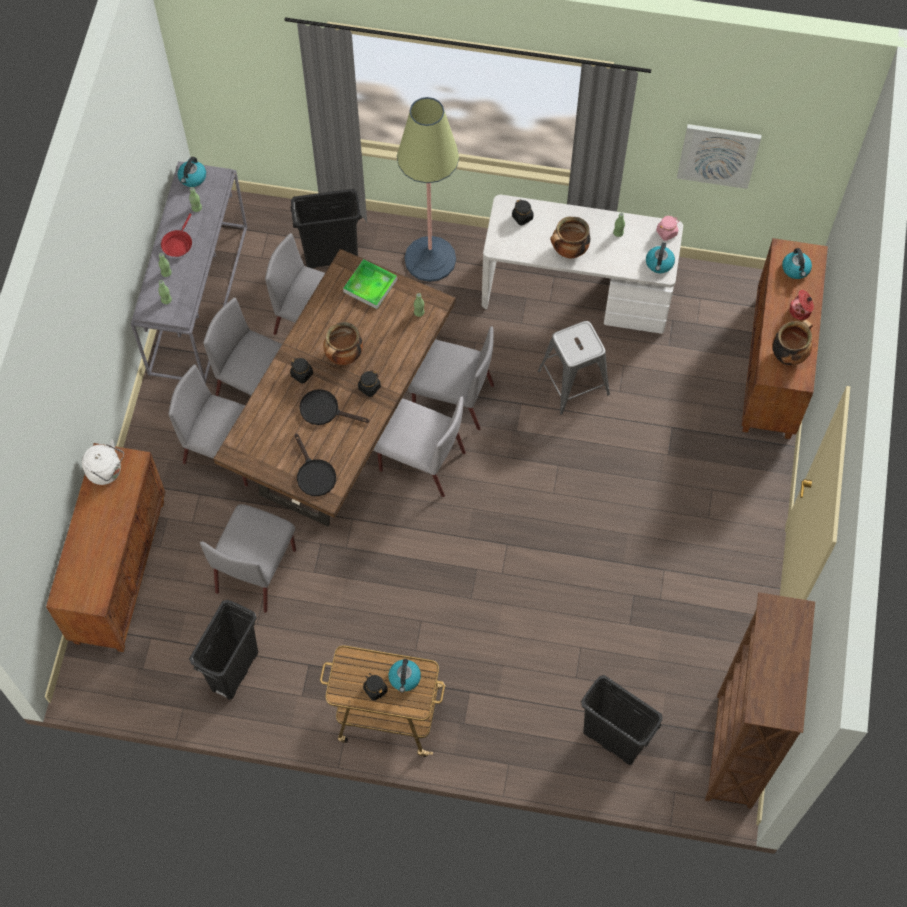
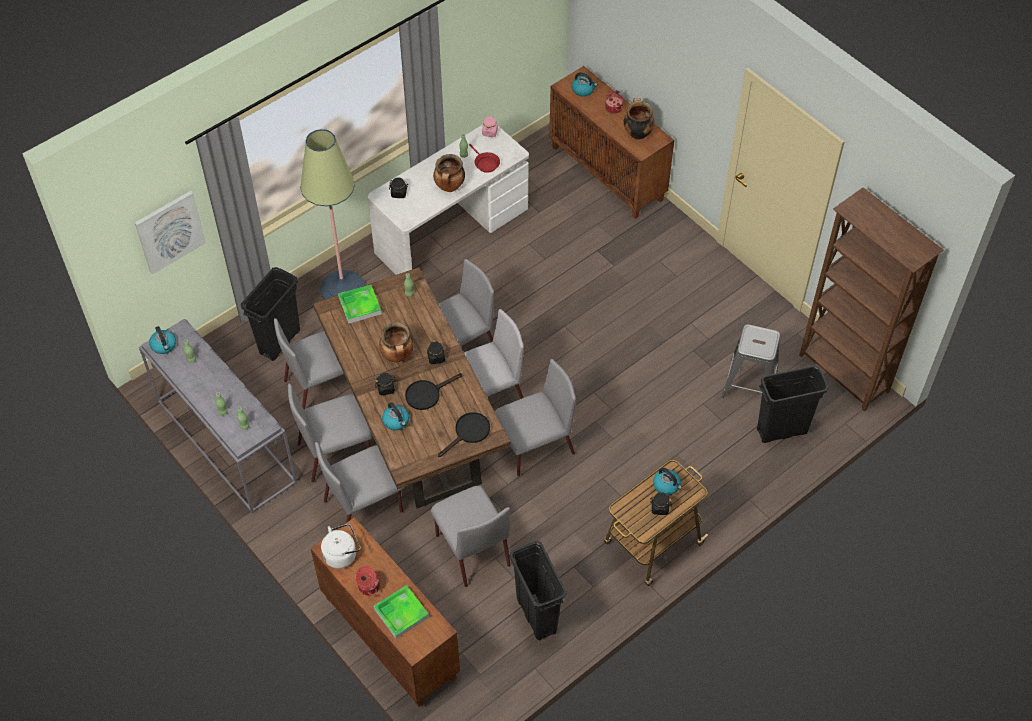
camera: 50 degrees left, 10 degrees down
(88, 560) = (401, 613): none -> tray
(93, 515) = (368, 586): none -> cooking pot
(178, 244) = (207, 389): red frying pan -> red frying pan (485, 164)
(314, 474) = (469, 433): black frying pan -> black frying pan turned 60 degrees counterclockwise
(403, 540) = (534, 447): none -> grey chair
(574, 382) = (514, 277): grey stool -> grey stool (750, 383)
(659, 263) = (507, 150): kettle -> kettle (396, 421)
(718, 155) = (490, 49): picture -> picture (170, 231)

